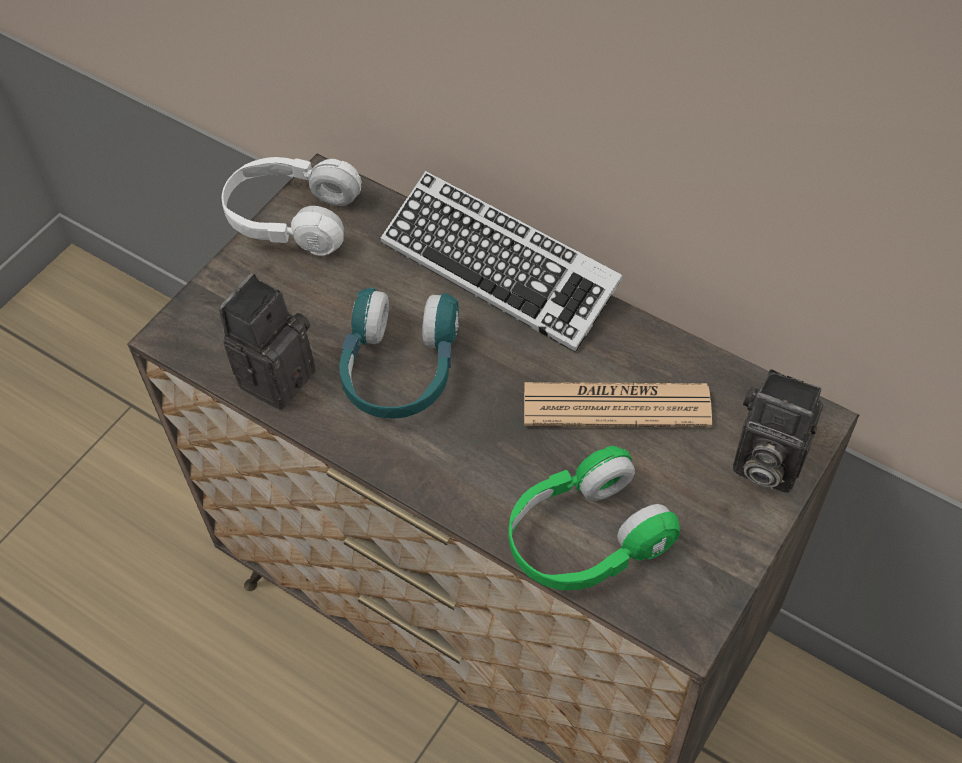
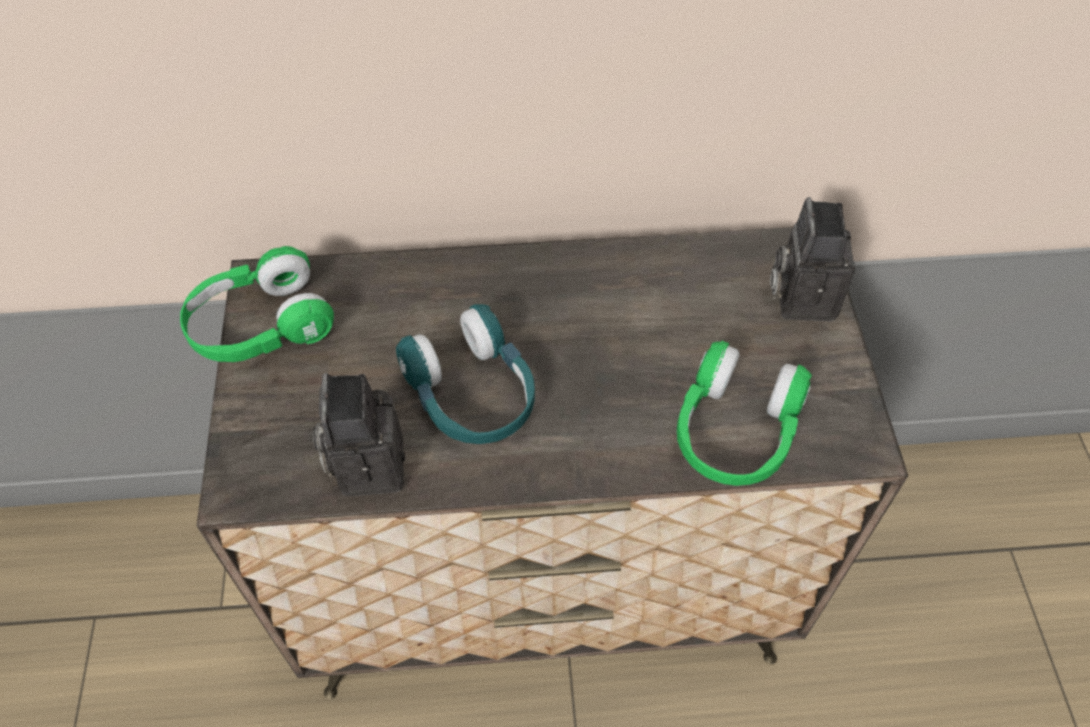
camera: 40 degrees left, 0 degrees up
(292, 219) = (260, 325): white headphones -> green headphones
(499, 269) = (479, 267): keyboard -> none
(616, 406) = (664, 318): newspaper -> none
(764, 462) = (800, 296): camera -> camera turned 105 degrees clockwise

